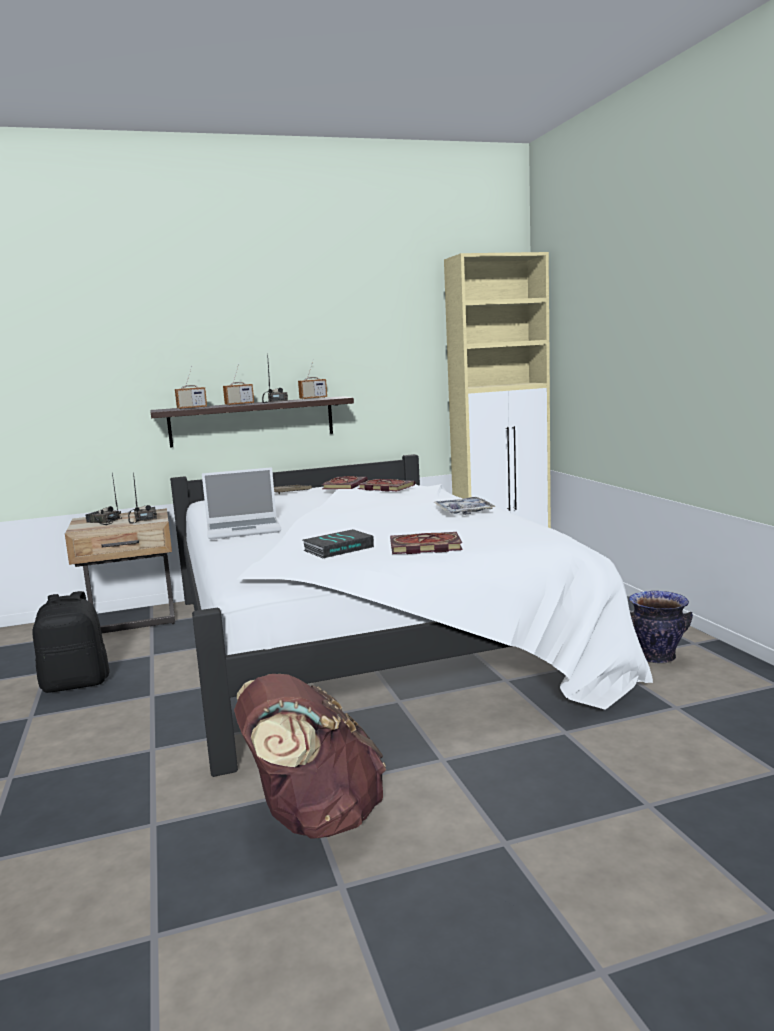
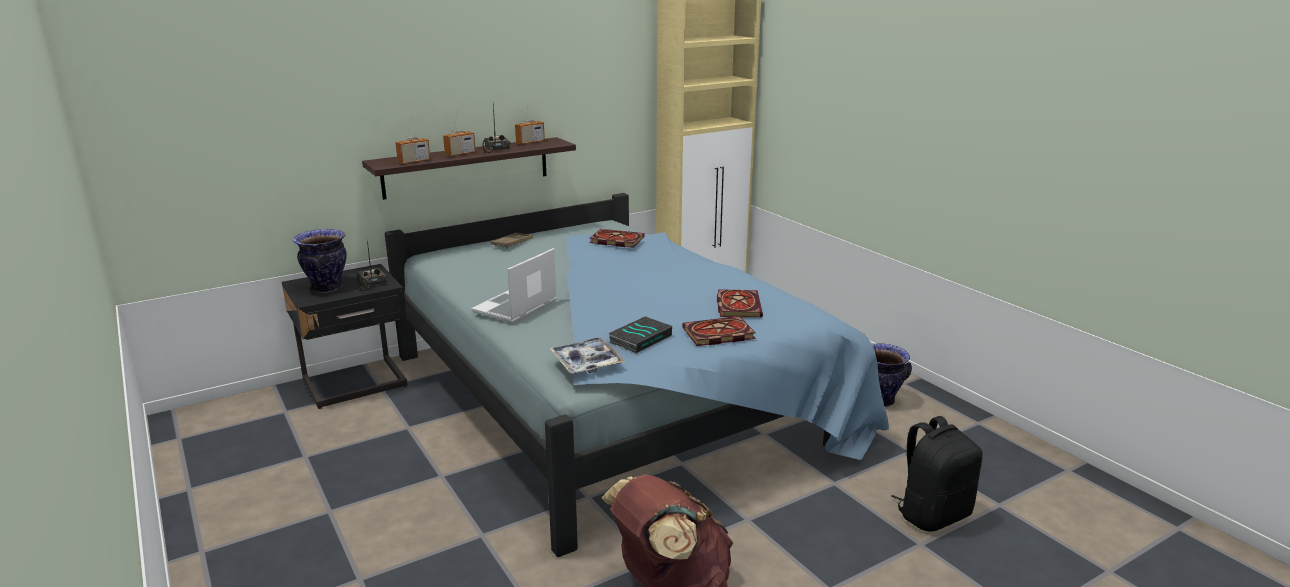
camera: 15 degrees left, 10 degrees up
(76, 683) = (350, 468): black backpack -> black backpack (932, 514)
(103, 522) = (326, 287): radio -> vase
(132, 621) = (356, 385): beige nightstand -> black nightstand
(244, 530) = (515, 307): laptop -> laptop turned 150 degrees clockwise
(344, 485) = (569, 235): book -> book (737, 305)
(366, 642) = (618, 398): white bed -> blue bed
(463, 512) = (719, 281): tray -> tray (586, 362)

